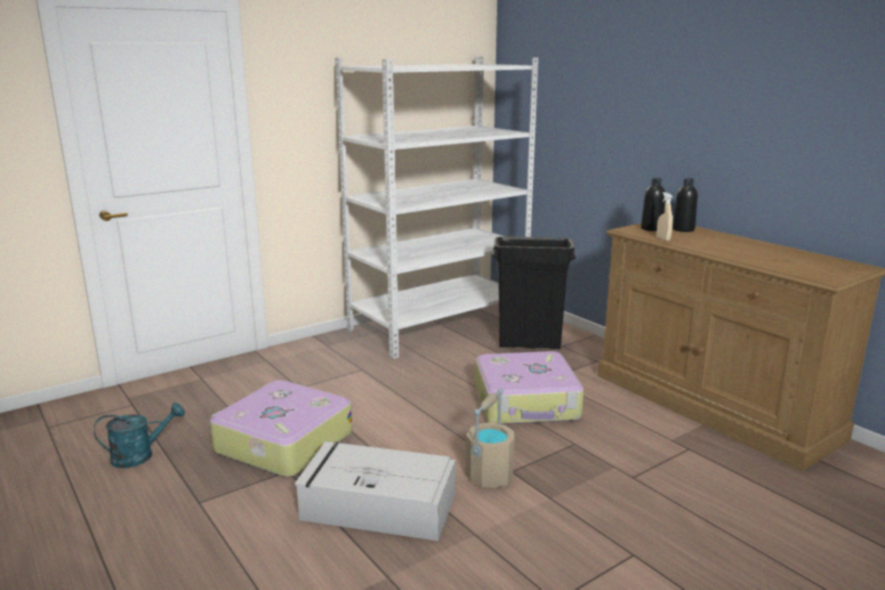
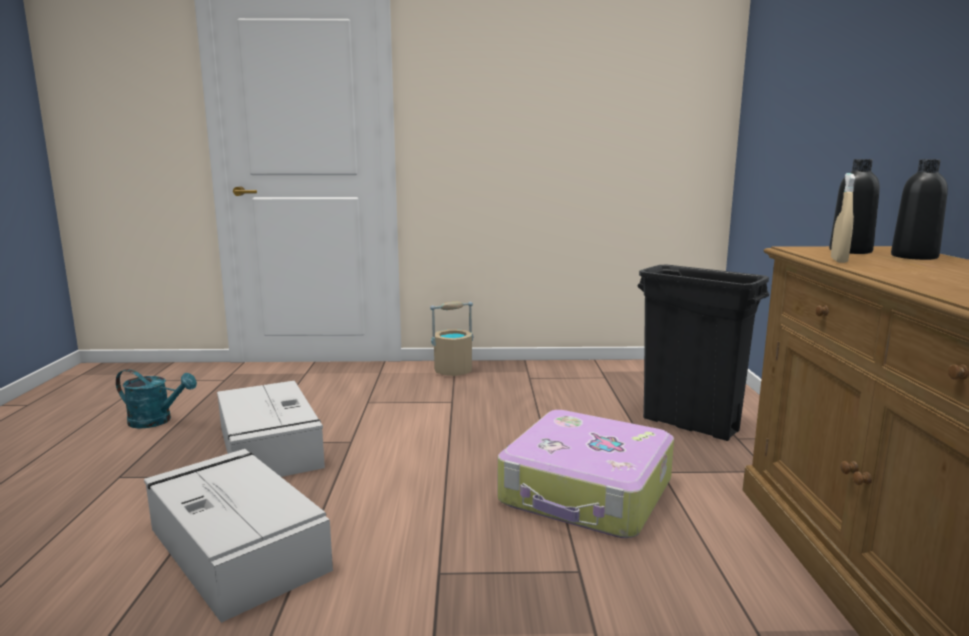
camera: 35 degrees right, 5 degrees down
(282, 442) = (269, 447): suitcase -> grey storage box
(439, 325) = (601, 379): white bookcase -> none
(489, 475) = (404, 566): beige bucket -> beige bucket (453, 371)

